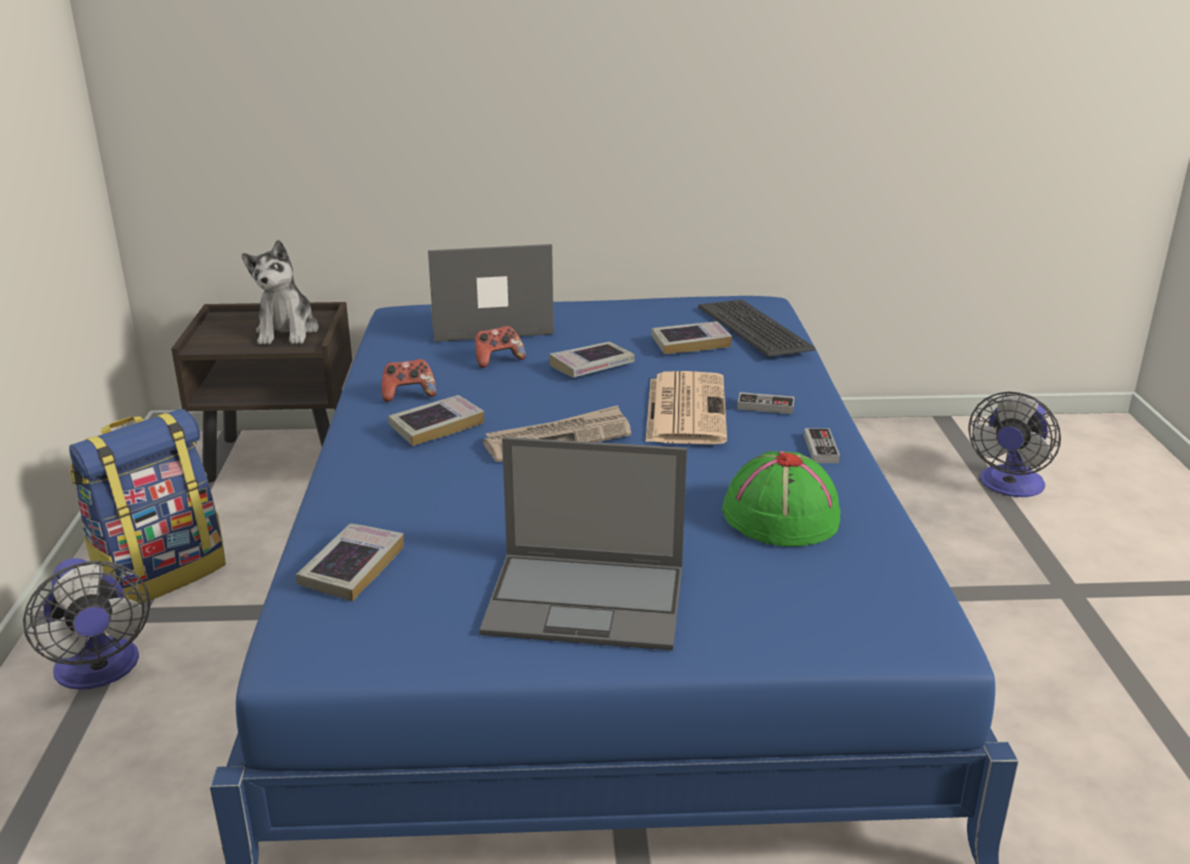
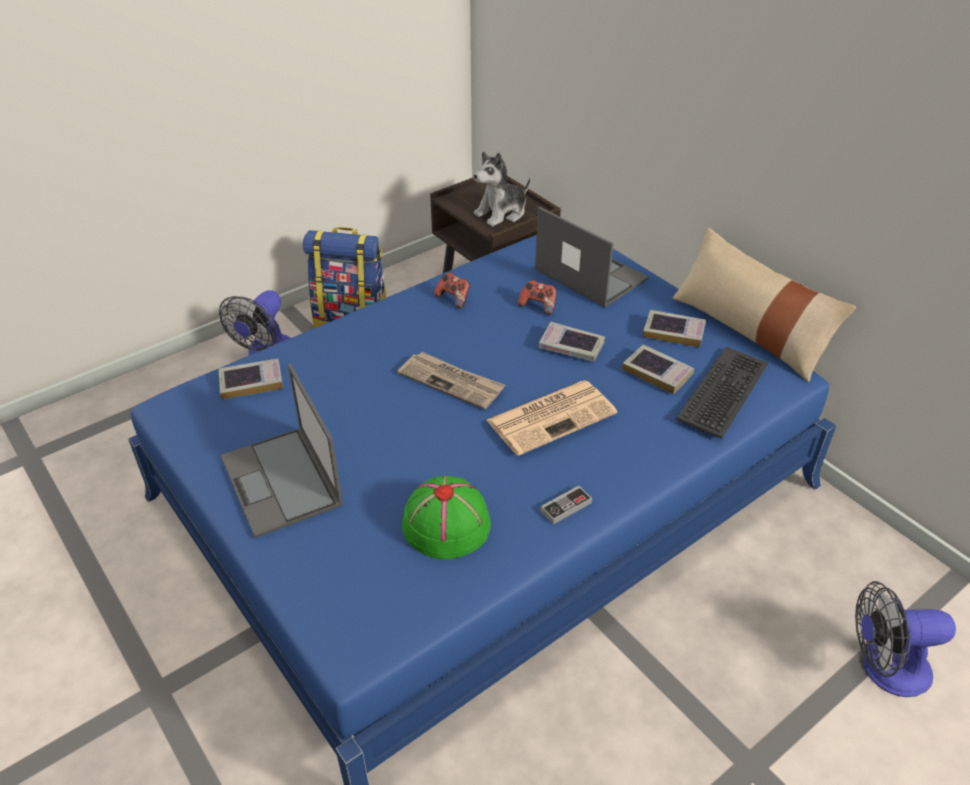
camera: 55 degrees right, 15 degrees up
(436, 426) = (421, 329): book -> book (674, 332)
(682, 295) = (749, 331): none -> beige pillow
(765, 406) = (602, 452): game controller -> none

